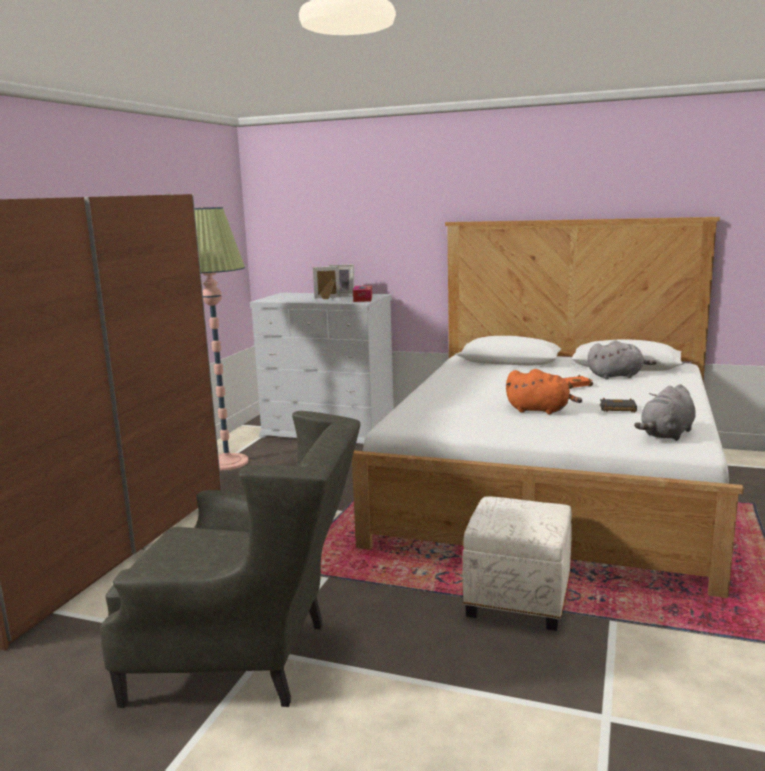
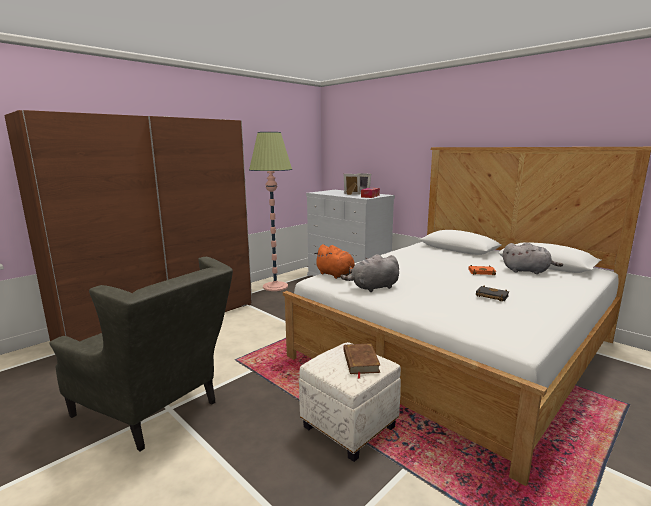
camera: 25 degrees right, 0 degrees up
(530, 511) = (360, 362): none -> brown book
(540, 410) = (430, 286): orange plush toy -> orange plush toy (336, 275)
(666, 434) = (507, 325): grey plush toy -> grey plush toy (373, 287)

